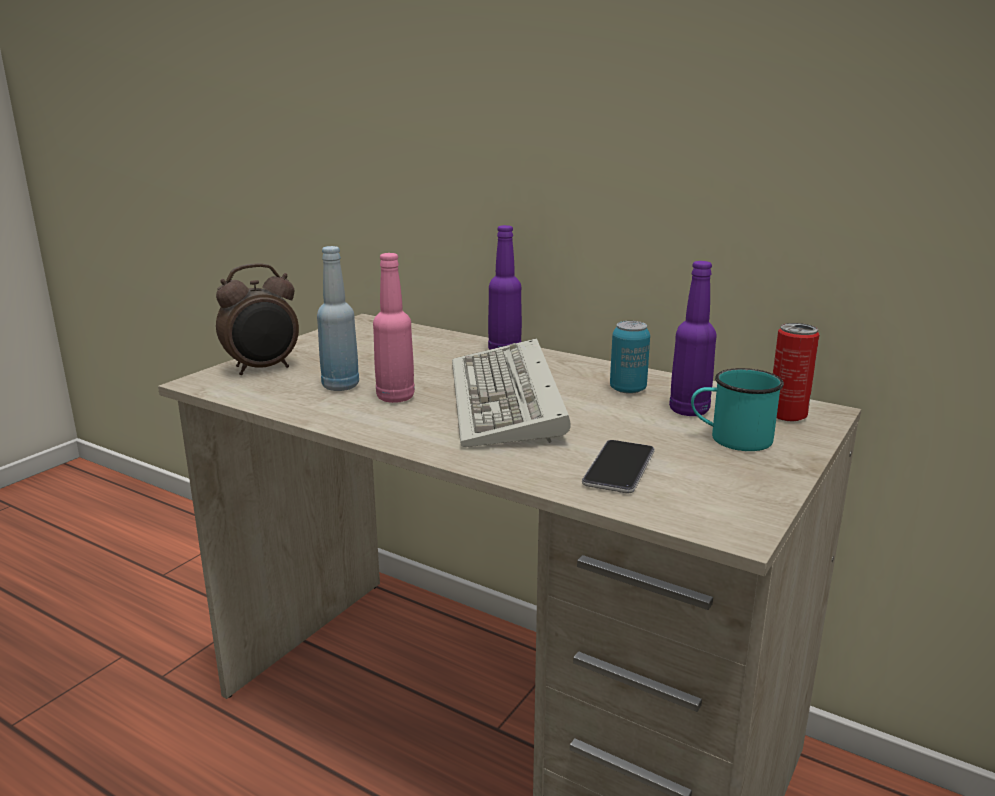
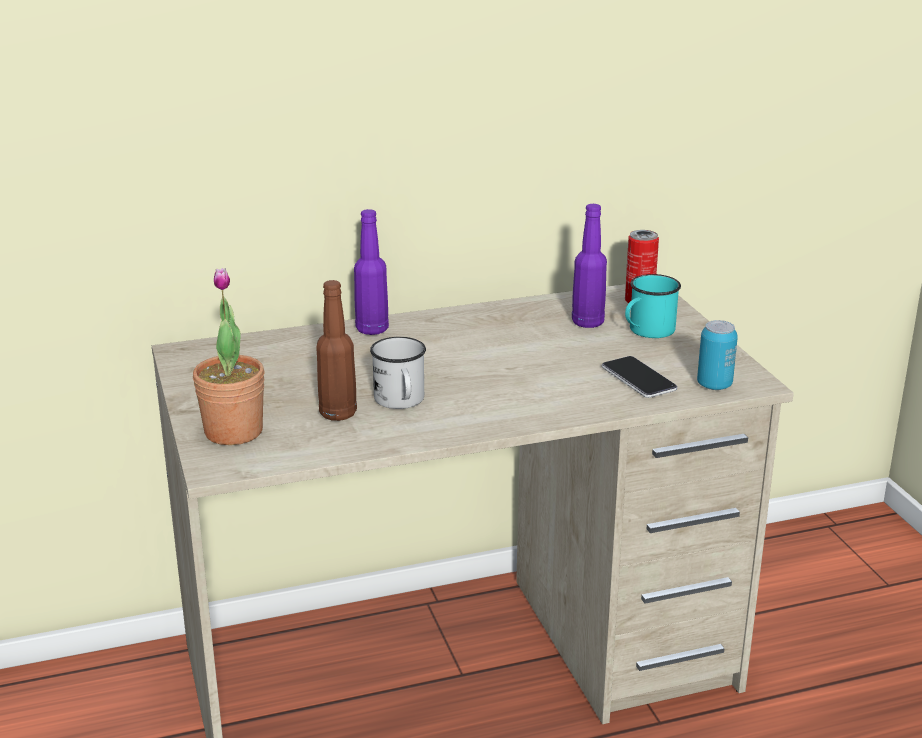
camera: 50 degrees left, 5 degrees up
(263, 369) = (233, 432): alarm clock -> potted plant
(340, 386) = (338, 413): blue bottle -> brown bottle
(395, 397) = (401, 402): pink bottle -> white mug
(508, 402) = (480, 368): keyboard -> none
(627, 389) = (523, 323): can -> can (714, 385)

